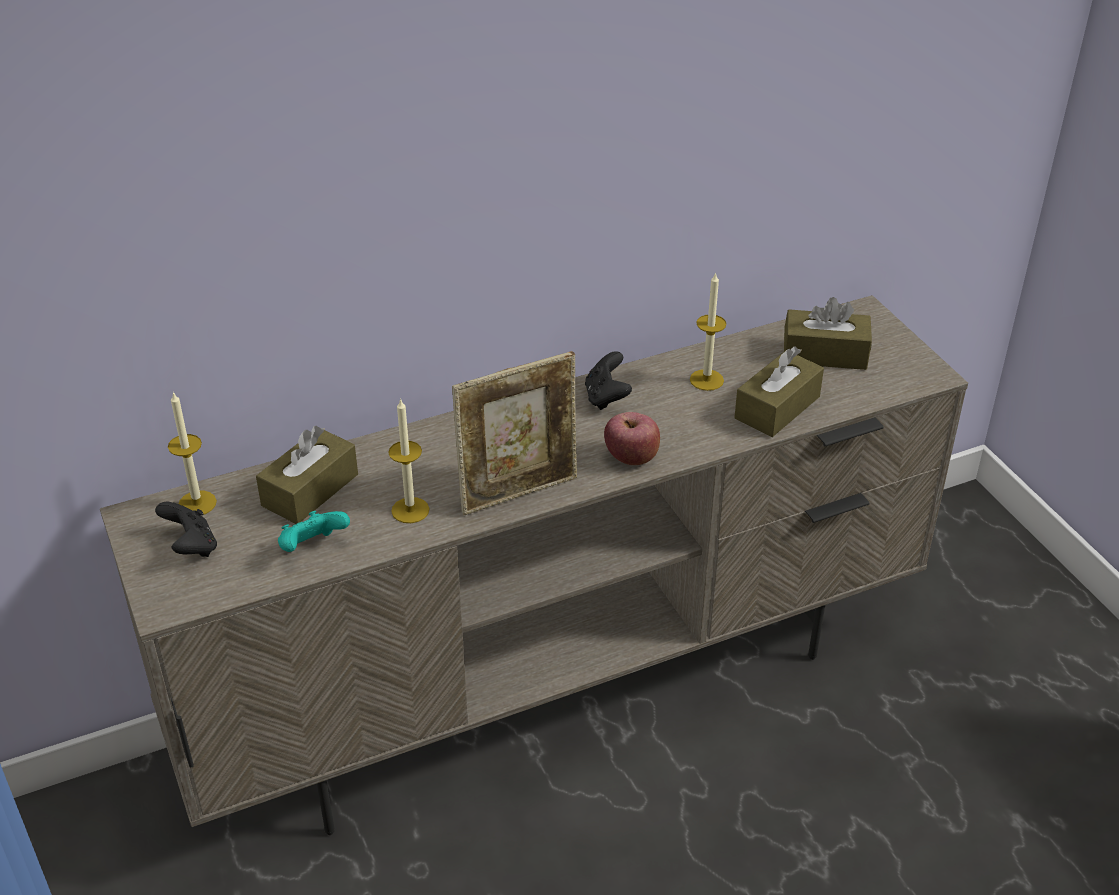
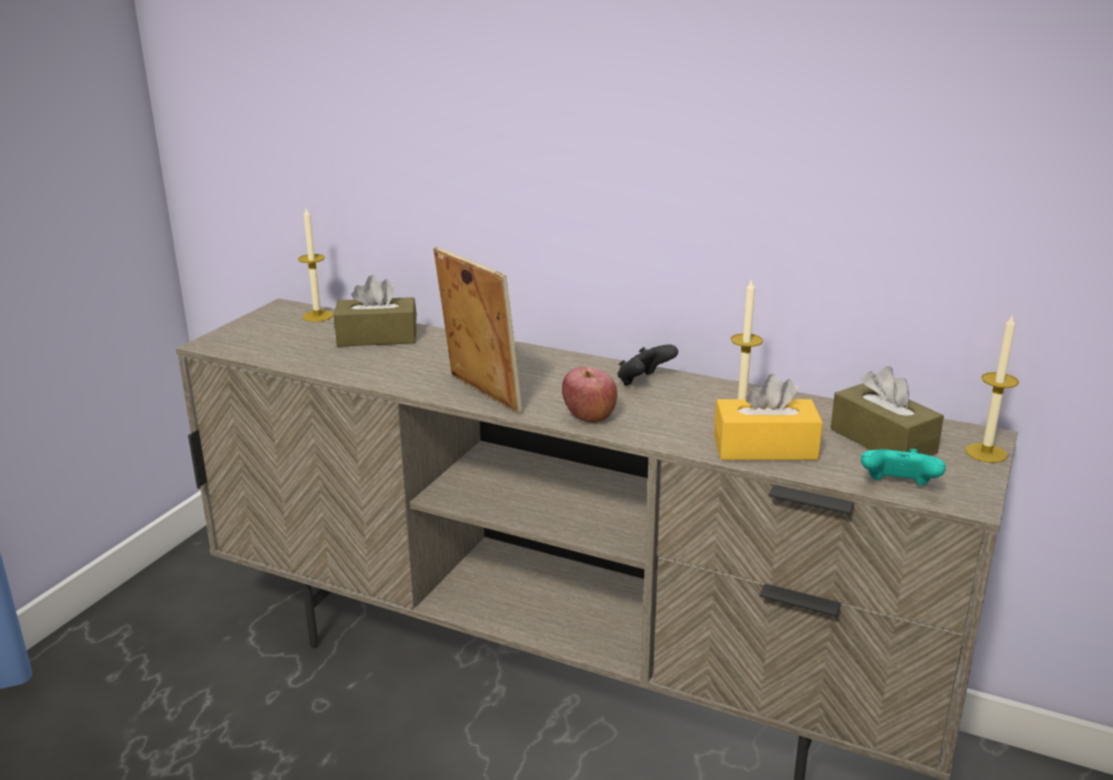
camera: 50 degrees right, 15 degrees down
(191, 547) = (274, 329): black game controller -> none
(312, 548) = (320, 358): turquoise game controller -> turquoise game controller (898, 488)
(410, 510) = (403, 370): candle -> candle (986, 453)
(519, 491) = (480, 394): picture frame -> picture frame turned 150 degrees counterclockwise
(777, 407) = (765, 448): brown tissue box -> yellow tissue box

